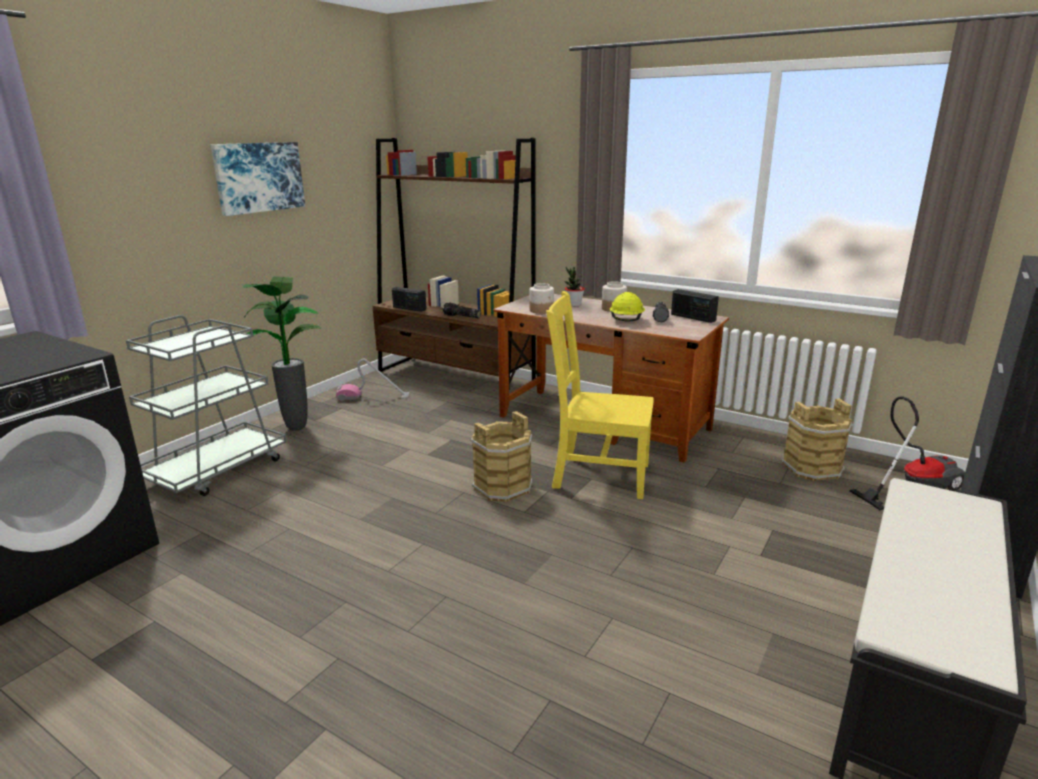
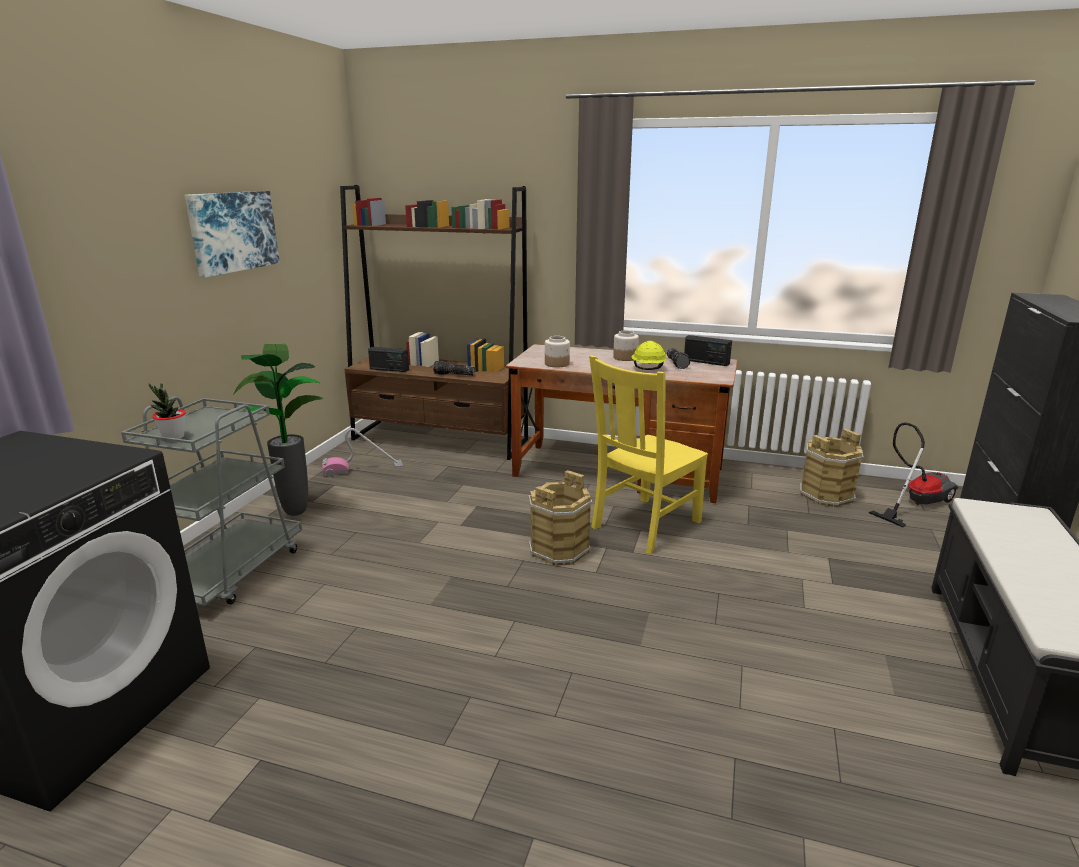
camera: 15 degrees left, 0 degrees up
(574, 305) = (583, 356): potted plant -> potted plant (173, 437)
(597, 475) = (643, 525): yellow chair -> yellow chair turned 45 degrees counterclockwise

